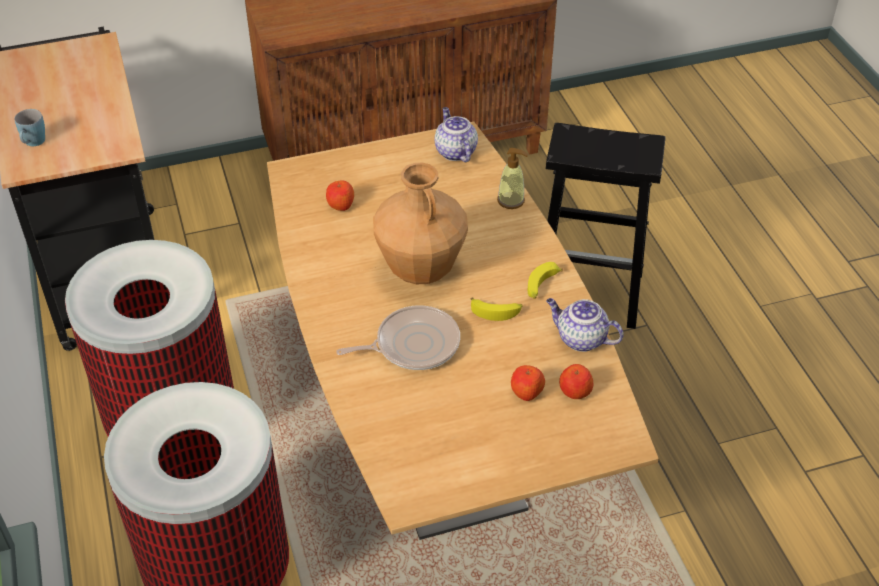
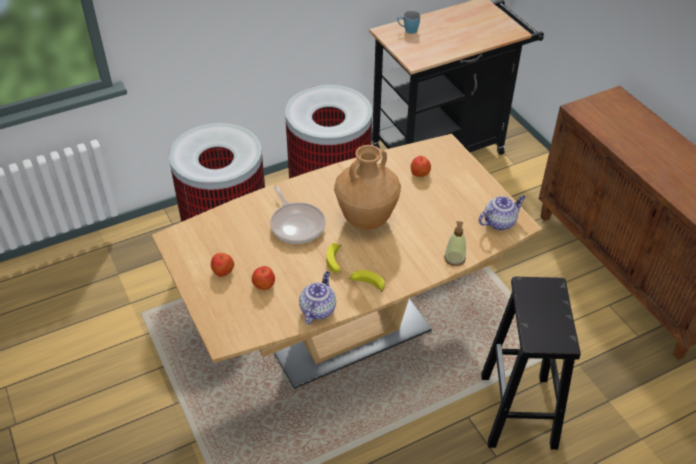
camera: 80 degrees right, 0 degrees up
(575, 391) = (267, 309): apple -> apple (223, 270)

